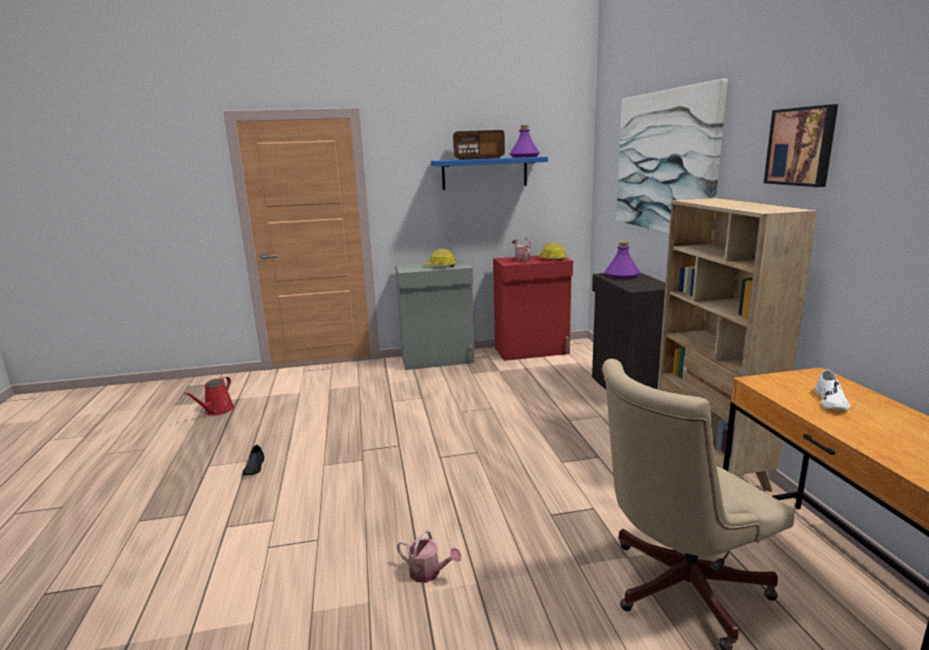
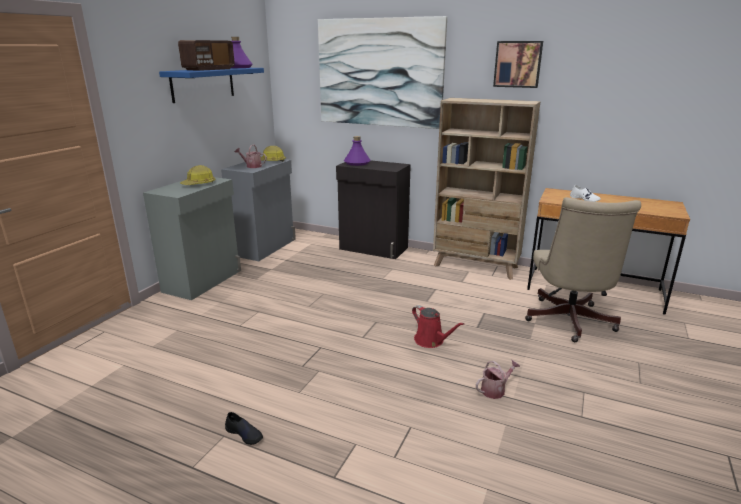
camera: 55 degrees left, 5 degrees up
(217, 411) = (58, 433): red watering can -> red watering can (431, 341)
(532, 351) = (265, 247): red cabinet -> grey cabinet

